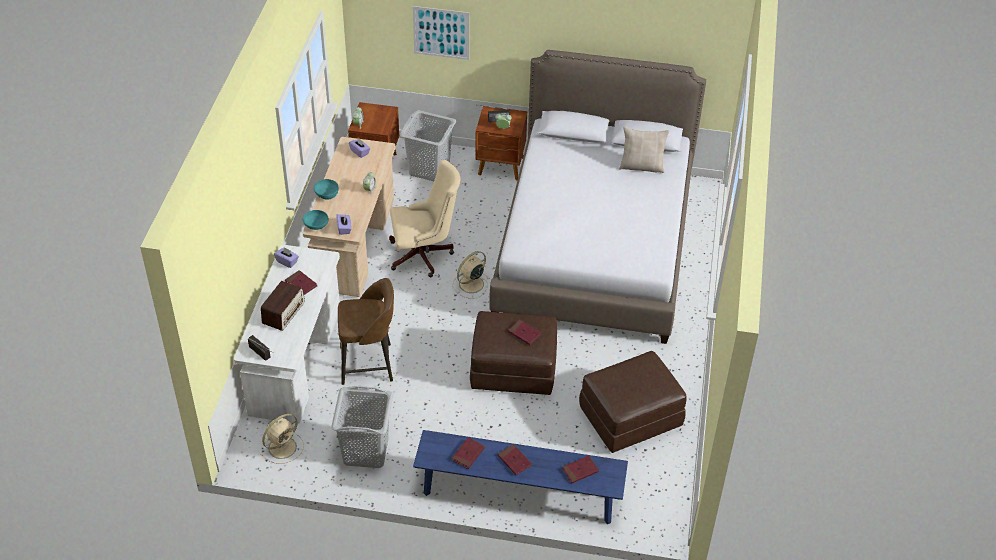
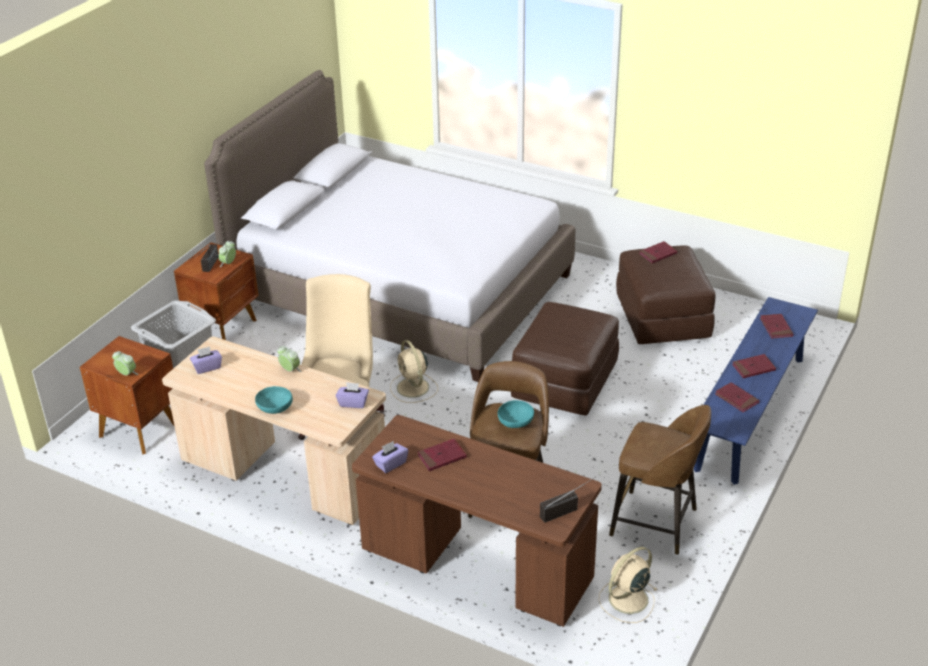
camera: 70 degrees left, 10 degrees down
(283, 312) = (490, 480): radio -> none
(283, 447) = (627, 600): beige fan -> beige fan turned 105 degrees counterclockwise
(295, 361) = (476, 565): white desk -> brown desk
(316, 226) = (332, 427): turquoise bowl -> turquoise bowl (516, 423)
(365, 451) = (656, 523): grey laundry basket -> brown stool
(441, 32) = (110, 203): picture -> none
(524, 333) = (569, 323): red book -> red book (658, 254)
(642, 166) = (373, 182): beige pillow -> none

